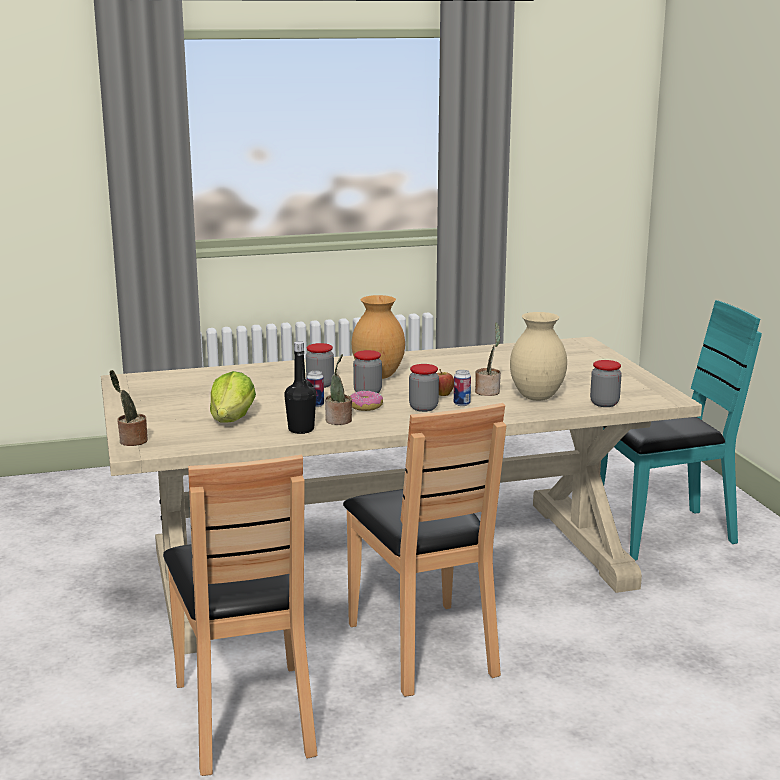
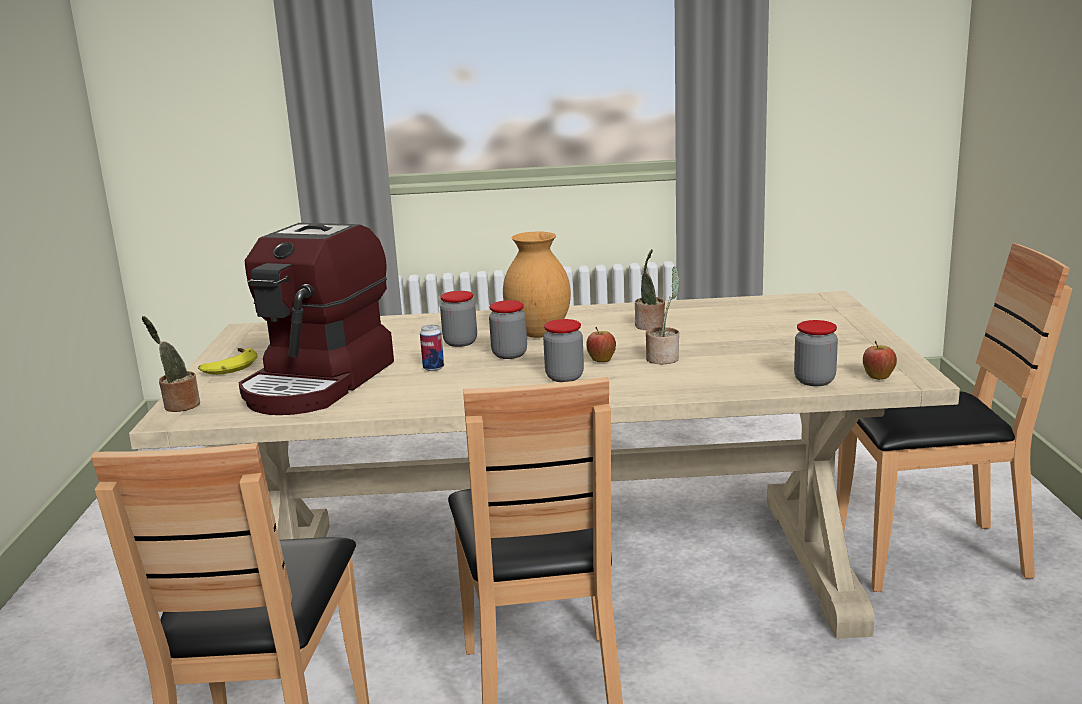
camera: 15 degrees right, 0 degrees up
(141, 410) = (228, 367): none -> banana
(232, 419) = (319, 383): lettuce -> coffee machine
(301, 429) = (389, 400): black bottle -> none
(339, 421) = (444, 390): potted plant -> potted plant (650, 326)
(365, 407) = (492, 373): donut -> none
(461, 404) = (618, 374): can -> none
(535, 397) = (723, 368): beige vase -> none
(646, 400) = (878, 378): none -> apple
(661, 533) = (928, 554): turquoise chair -> brown chair

